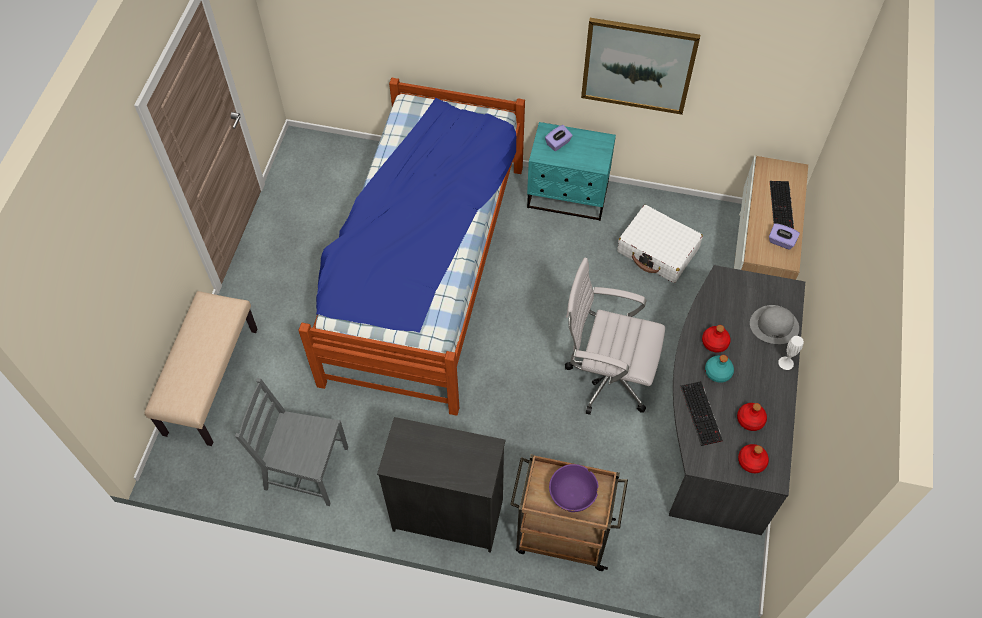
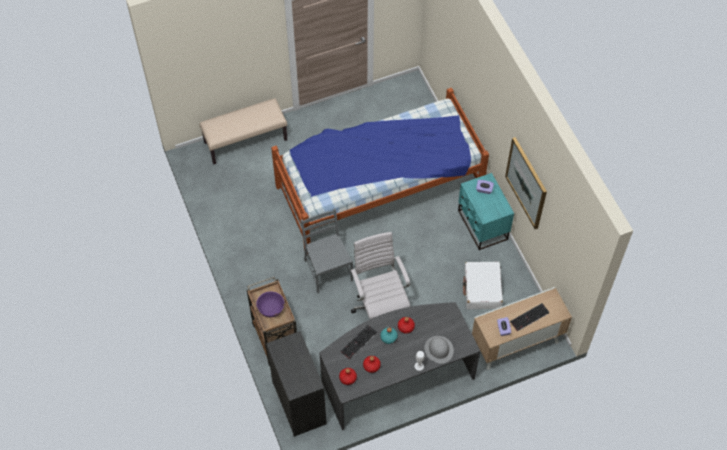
camera: 55 degrees right, 0 degrees up
(305, 469) = (230, 209): grey chair -> grey chair (327, 270)
(448, 514) = (251, 283): black dresser -> black dresser (299, 403)

